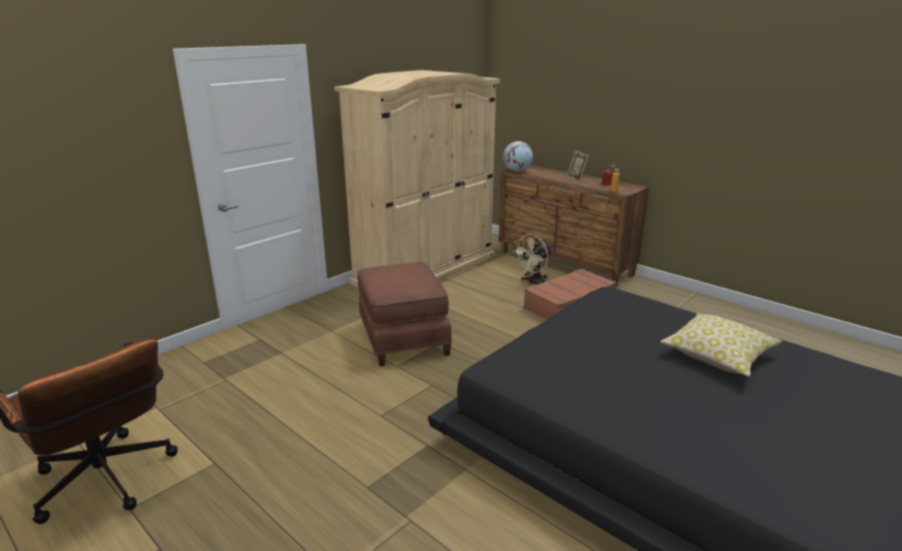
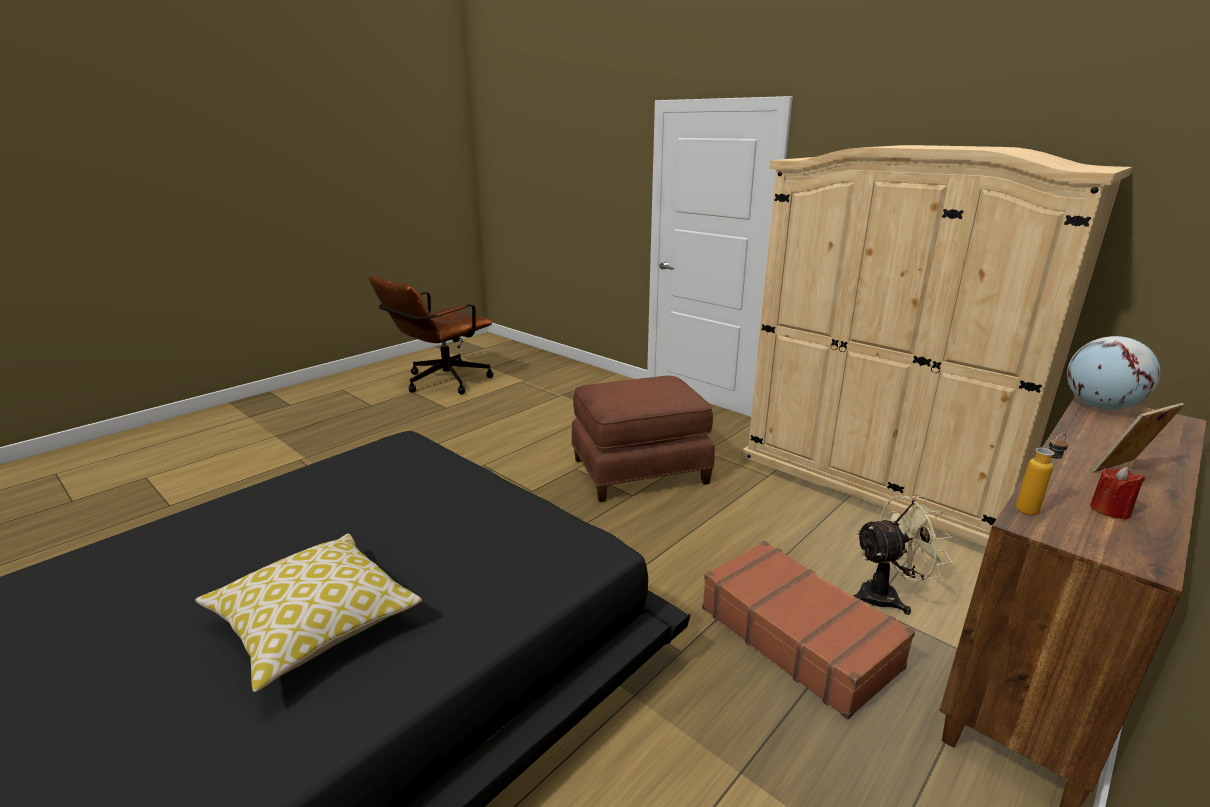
camera: 90 degrees right, 0 degrees up
(533, 283) = (887, 596): beige fan -> beige fan turned 120 degrees clockwise

